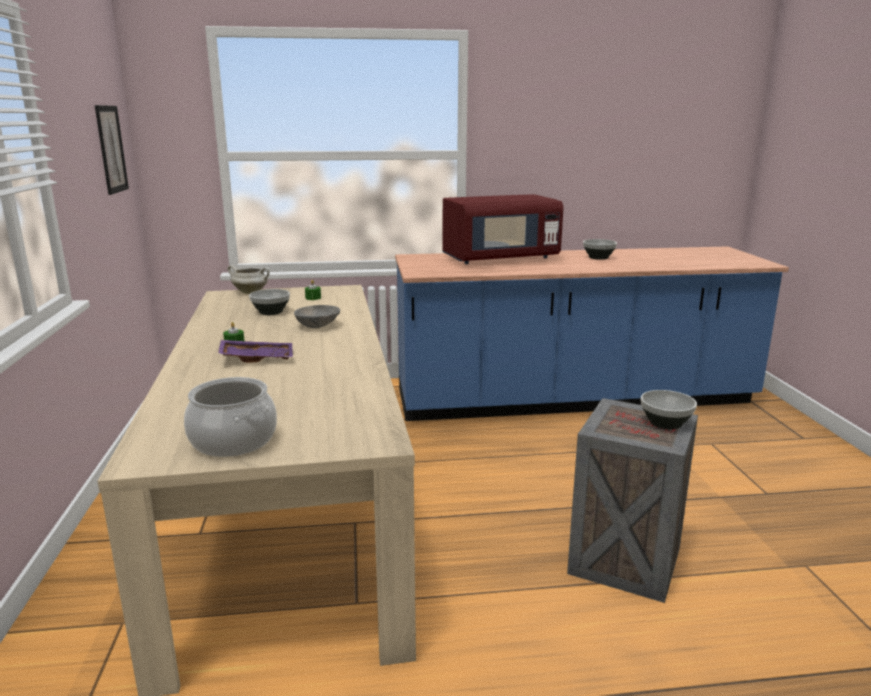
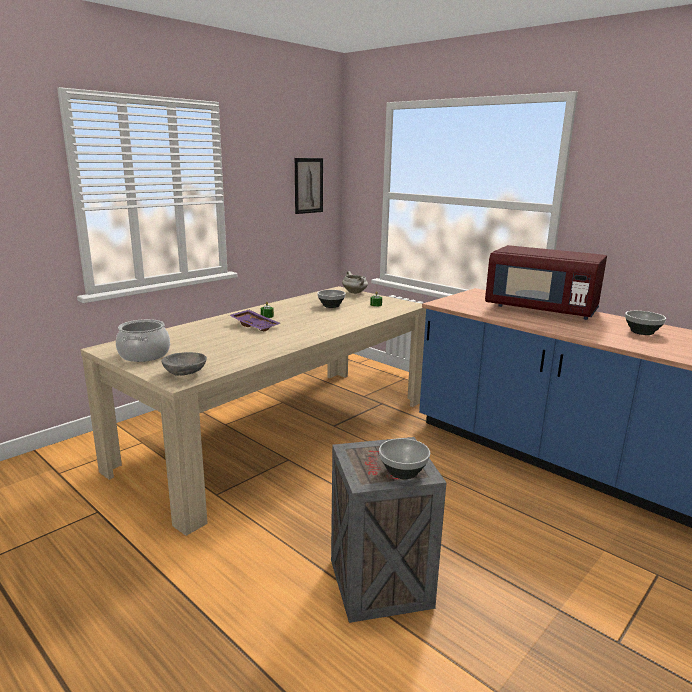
camera: 50 degrees right, 0 degrees up
(318, 326) = (329, 320): grey bowl -> grey bowl (185, 374)

